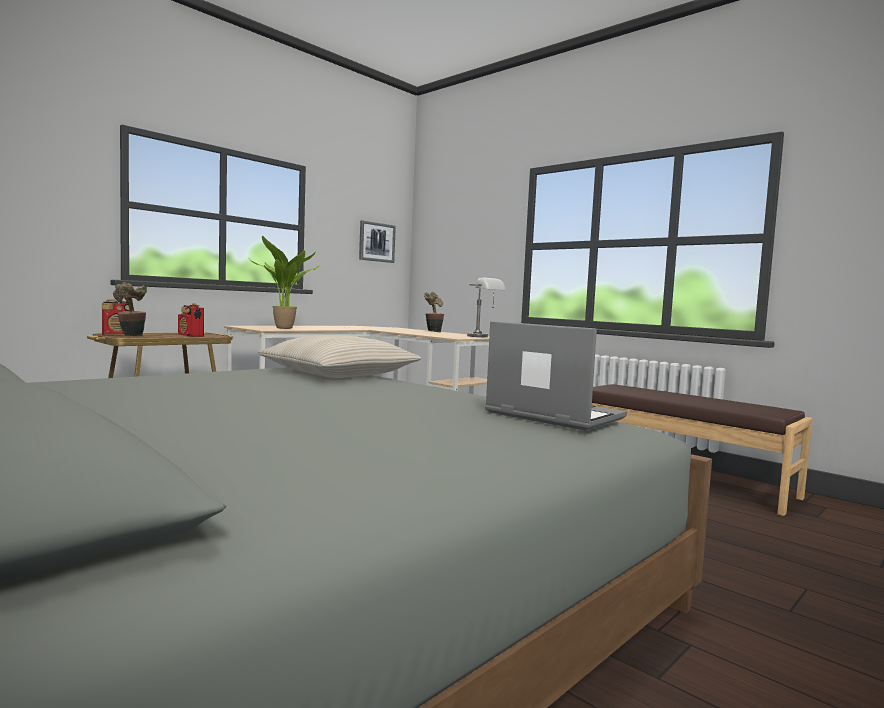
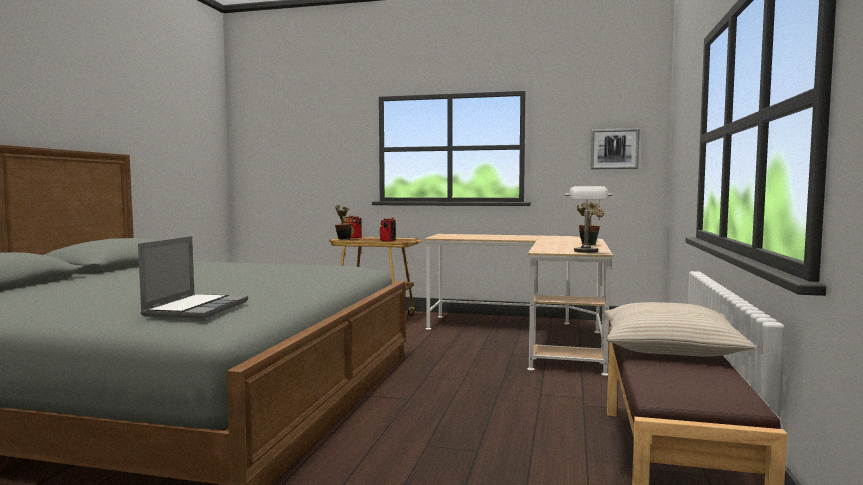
camera: 60 degrees right, 0 degrees up
(286, 328) = (460, 237): potted plant -> none
(339, 374) = (316, 272): beige pillow -> beige pillow (669, 347)

